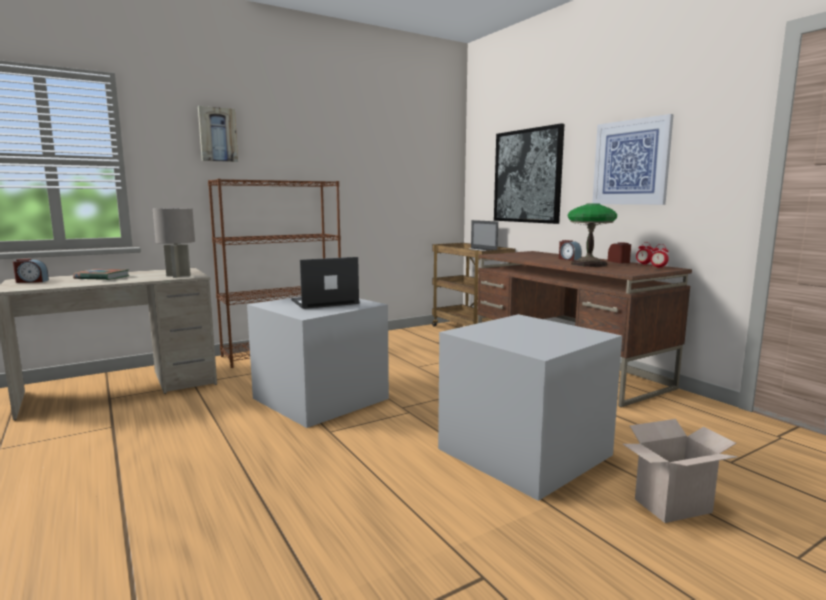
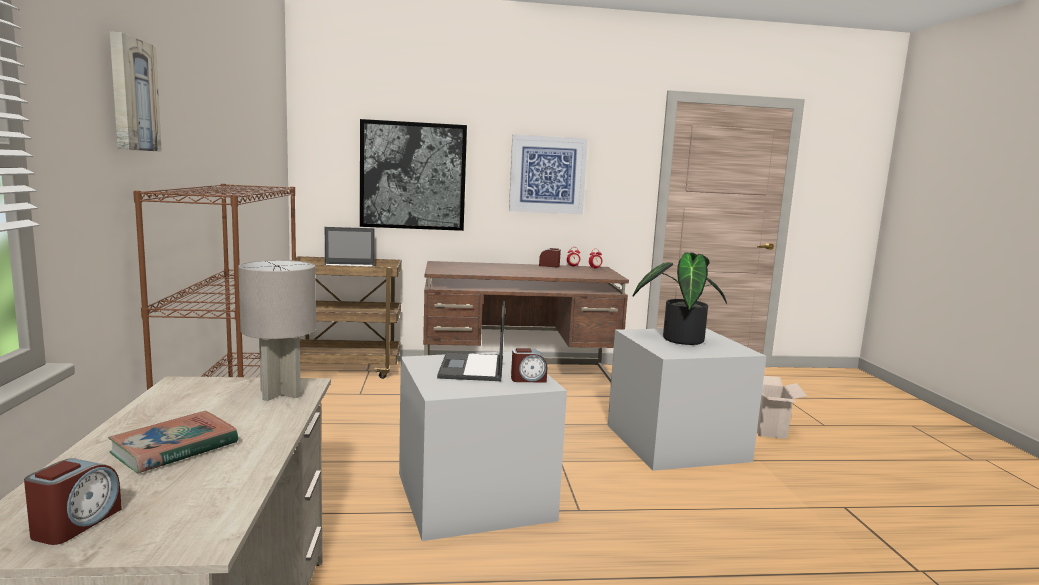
camera: 65 degrees left, 0 degrees up
(534, 330) = (678, 338): none -> potted plant
(569, 259) = (513, 268): alarm clock -> alarm clock (528, 379)
(589, 264) = (553, 272): table lamp -> none

